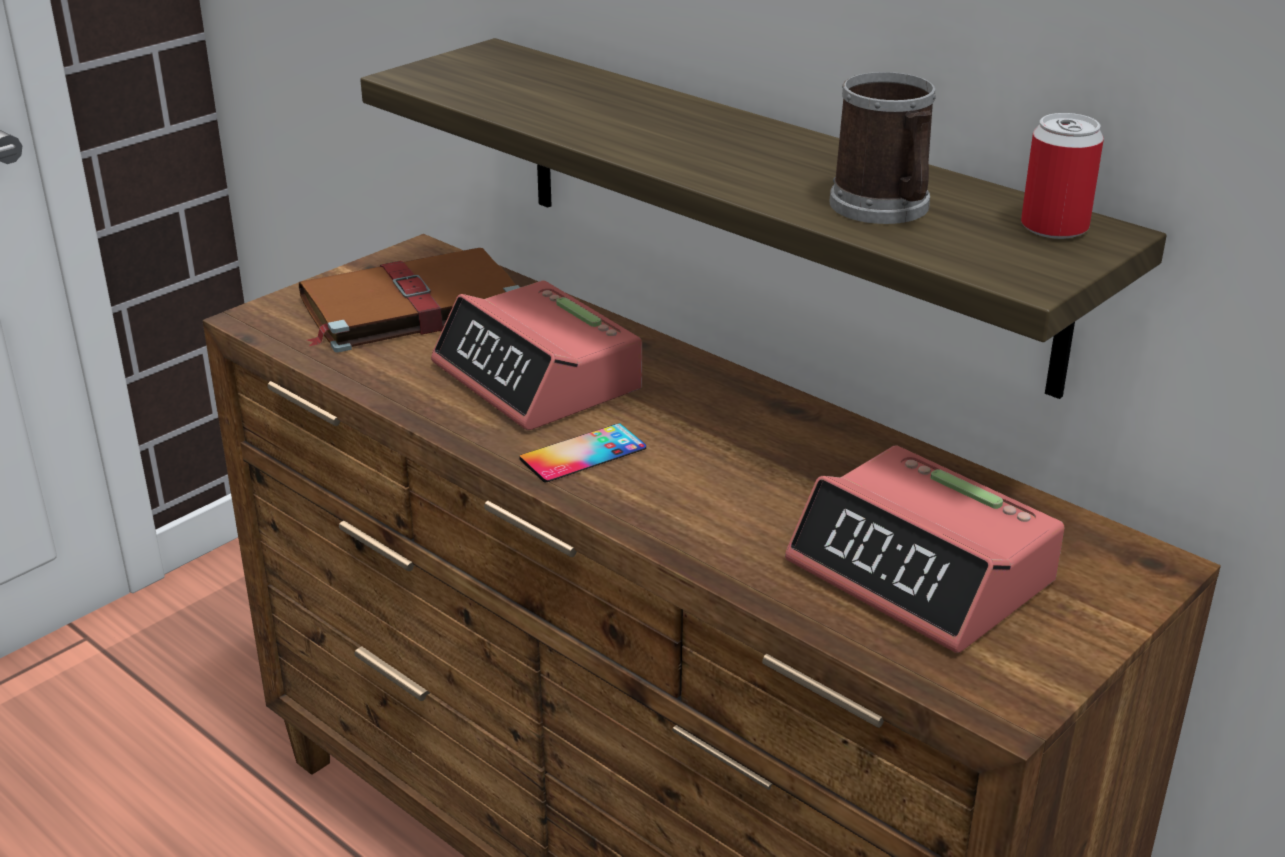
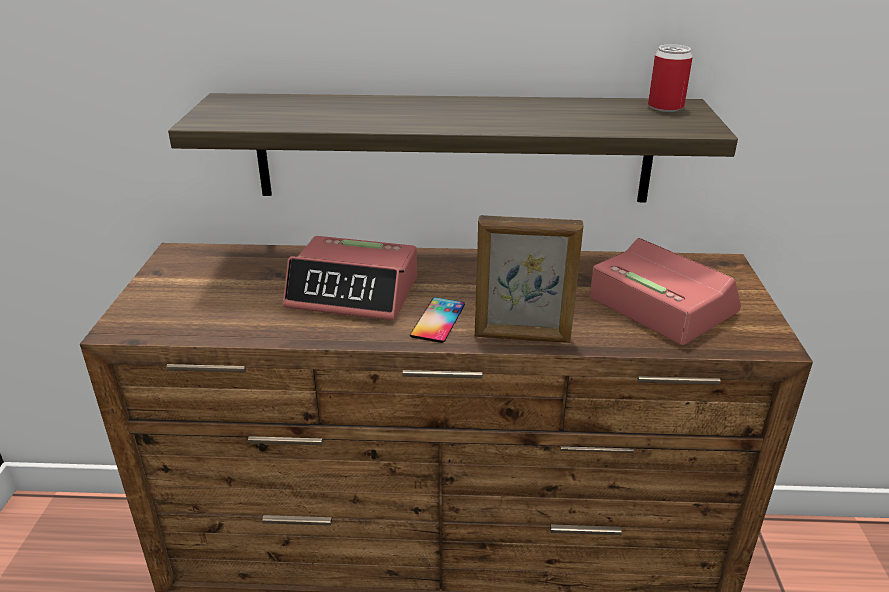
camera: 40 degrees left, 0 degrees up
(407, 307) = (216, 284): brown book -> none
(651, 522) = (522, 337): none -> picture frame
(885, 208) = (589, 118): mug -> none
(922, 573) = (661, 305): alarm clock -> alarm clock turned 135 degrees counterclockwise

